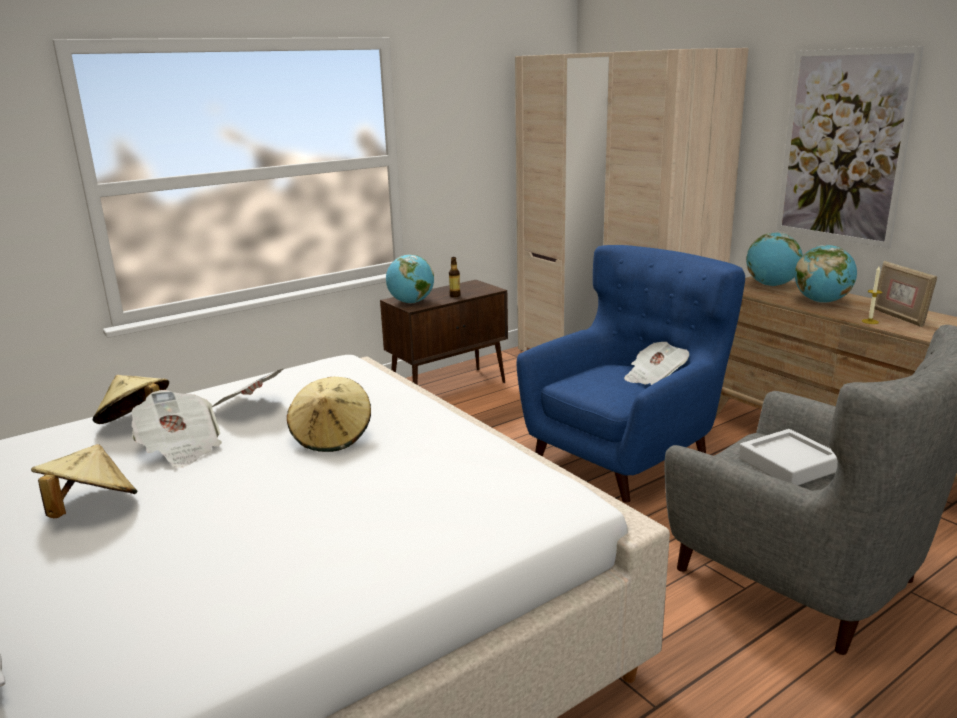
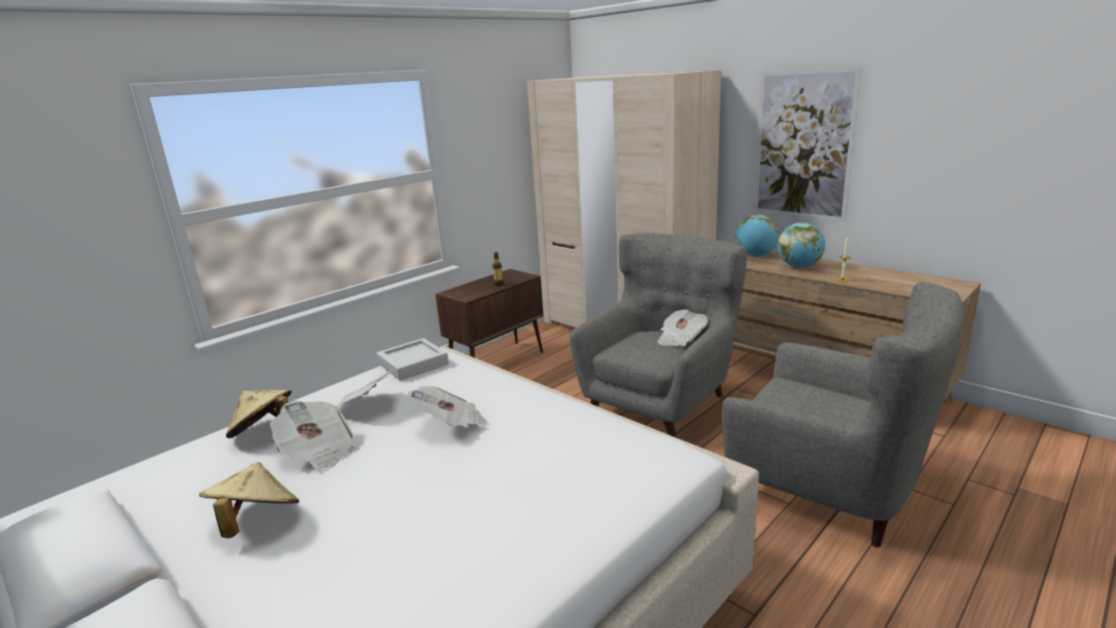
camera: 10 degrees left, 0 degrees up
(332, 437) = (453, 425): beige hat -> newspaper
(411, 302) = (463, 294): globe -> none
(624, 454) = (659, 403): blue armchair -> grey armchair
(789, 464) = (812, 401): grey tray -> grey tray (413, 364)
(898, 317) = (861, 275): picture frame -> none

